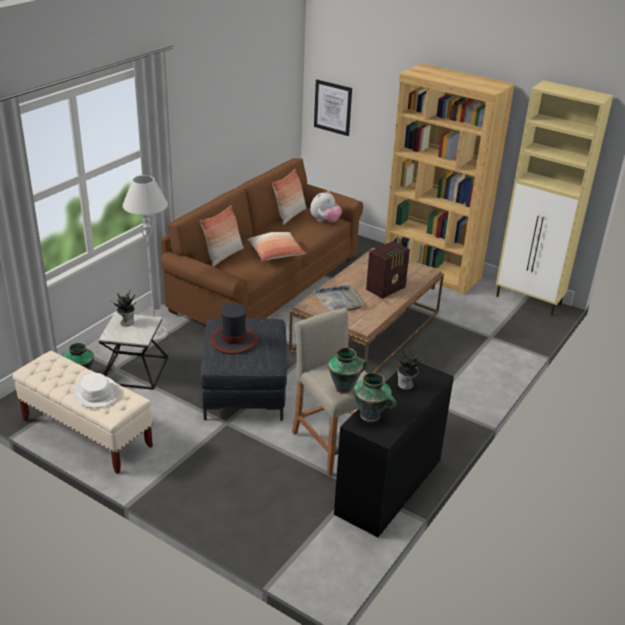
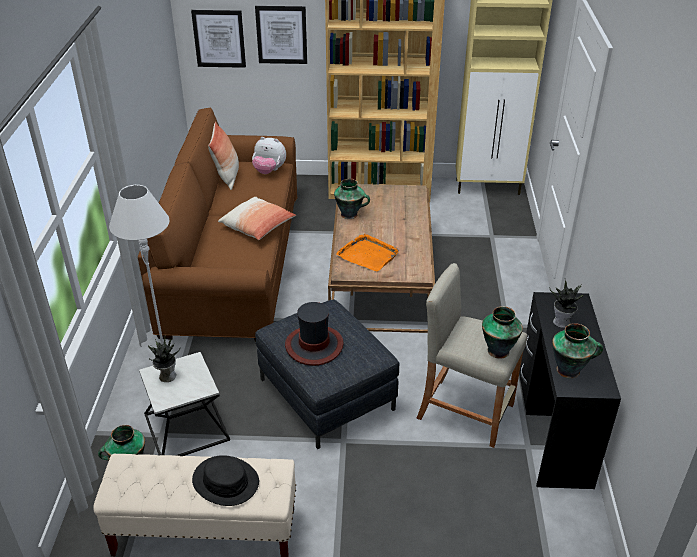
camera: 30 degrees left, 5 degrees up
(96, 392) = (226, 481): white hat -> black hat
(223, 256) = (204, 250): pillow -> none
(325, 221) = (269, 171): plush toy -> plush toy turned 90 degrees clockwise
(339, 300) = (368, 255): grey tray -> orange tray
(356, 270) = (350, 215): none -> vase
(379, 115) = (281, 34): none -> picture
(387, 288) = (398, 224): radio -> none

